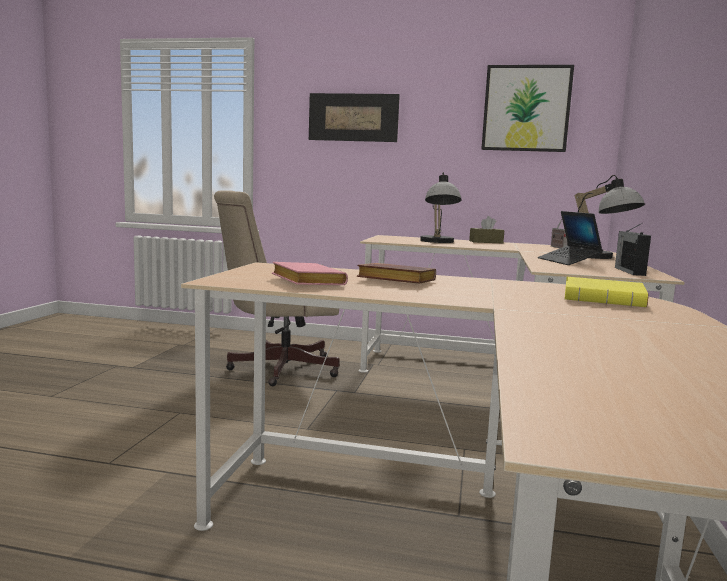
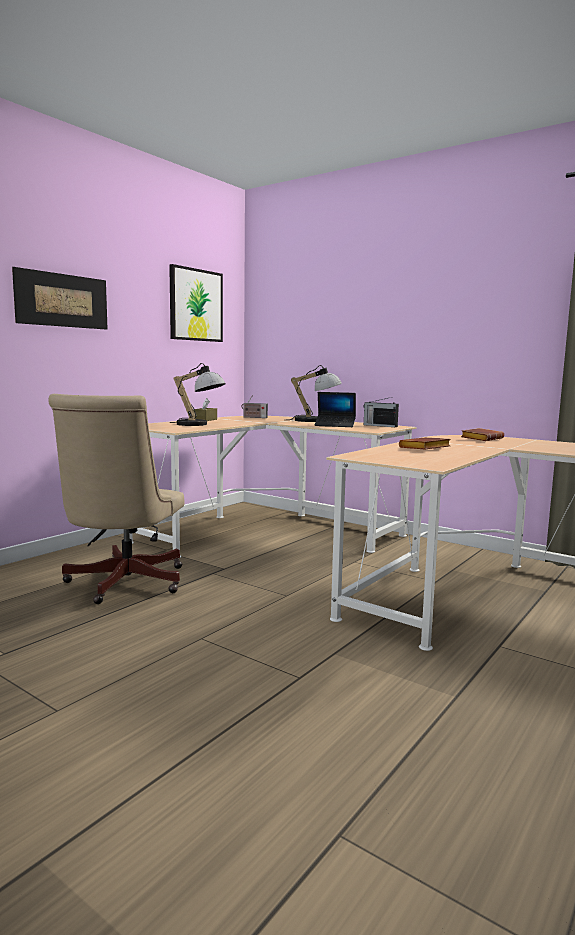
camera: 65 degrees left, 0 degrees up
(305, 281) = (431, 457): pink book -> none
(605, 300) = (481, 439): yellow book -> brown book

